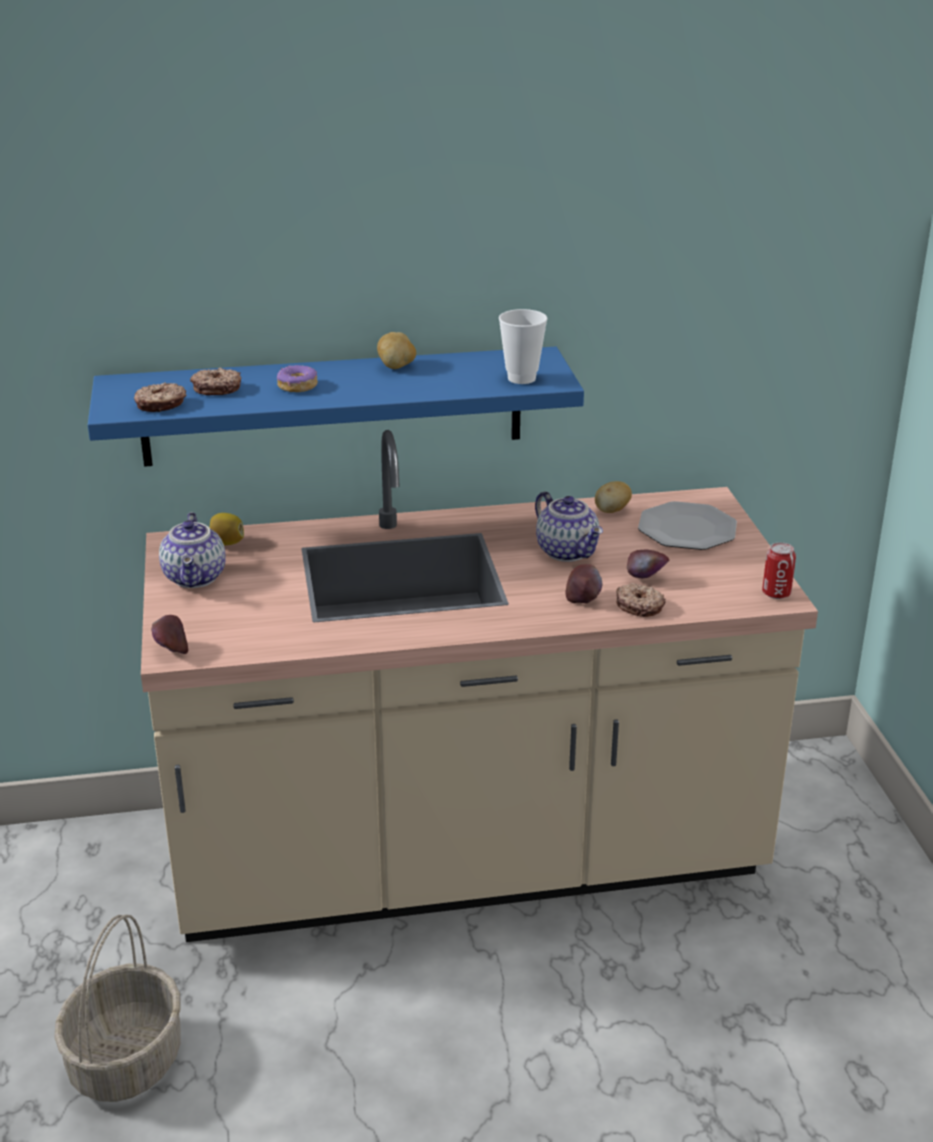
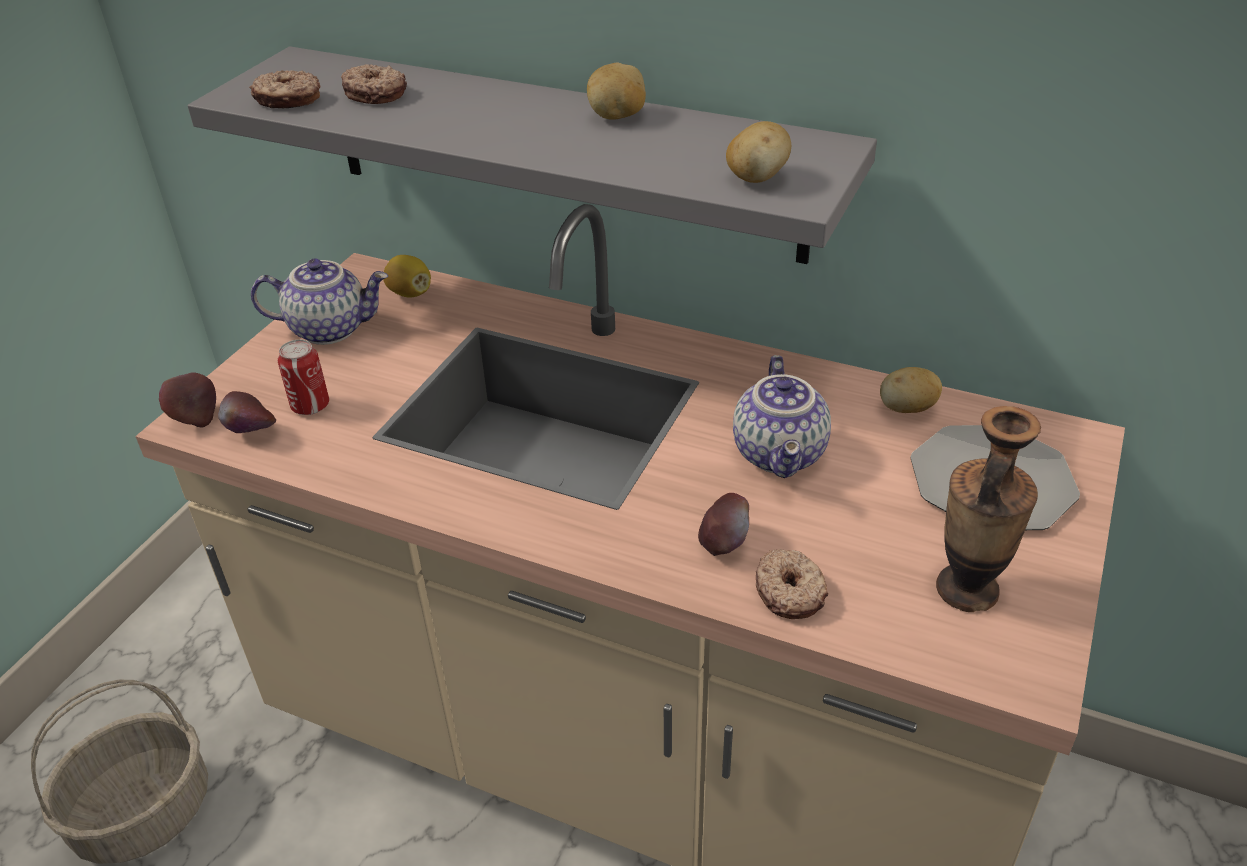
camera: 35 degrees right, 10 degrees up
(196, 578) = (330, 328): teapot -> teapot turned 120 degrees counterclockwise
(297, 386) = (463, 114): donut -> none
(333, 406) = (559, 153): blue shelf -> grey shelf
(521, 378) = (757, 178): cup -> potato
(646, 579) = (845, 547): apple -> apple (252, 434)
(720, 576) = (967, 589): none -> vase
(776, 593) = (1032, 663): can -> can (310, 406)

